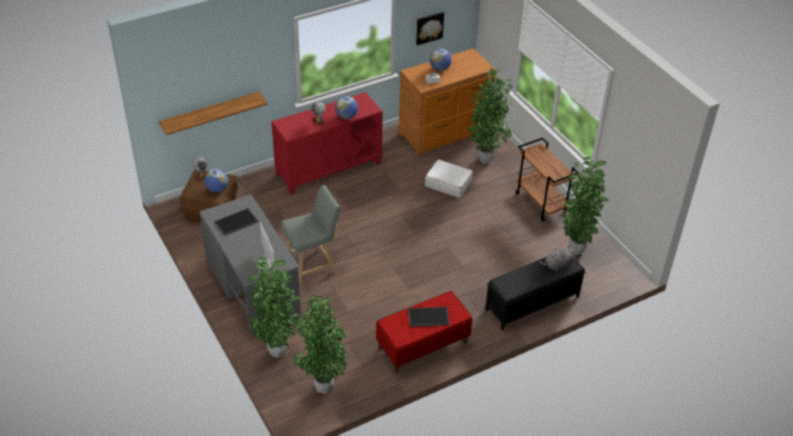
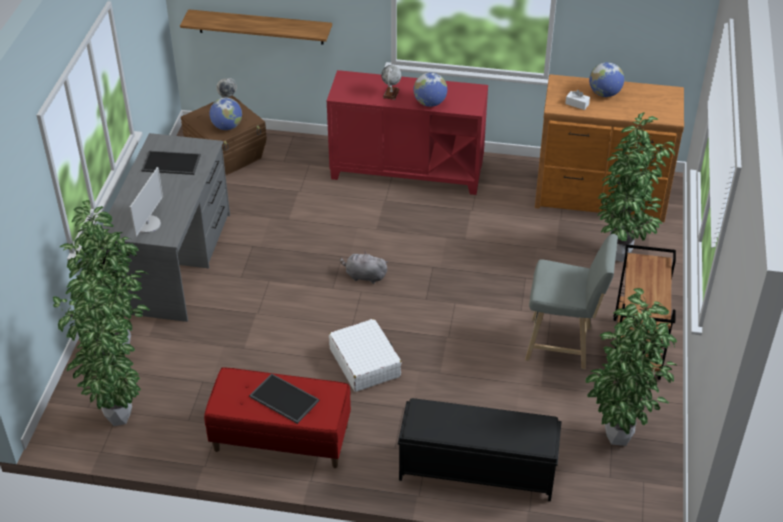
camera: 40 degrees right, 0 degrees up
(312, 266) = (263, 272): grey stool -> grey stool (563, 344)
(429, 27) = (616, 28): picture -> none
(448, 183) = (535, 260): white suitcase -> white suitcase (365, 362)
(557, 266) = (522, 432): grey plush toy -> grey plush toy (364, 276)

